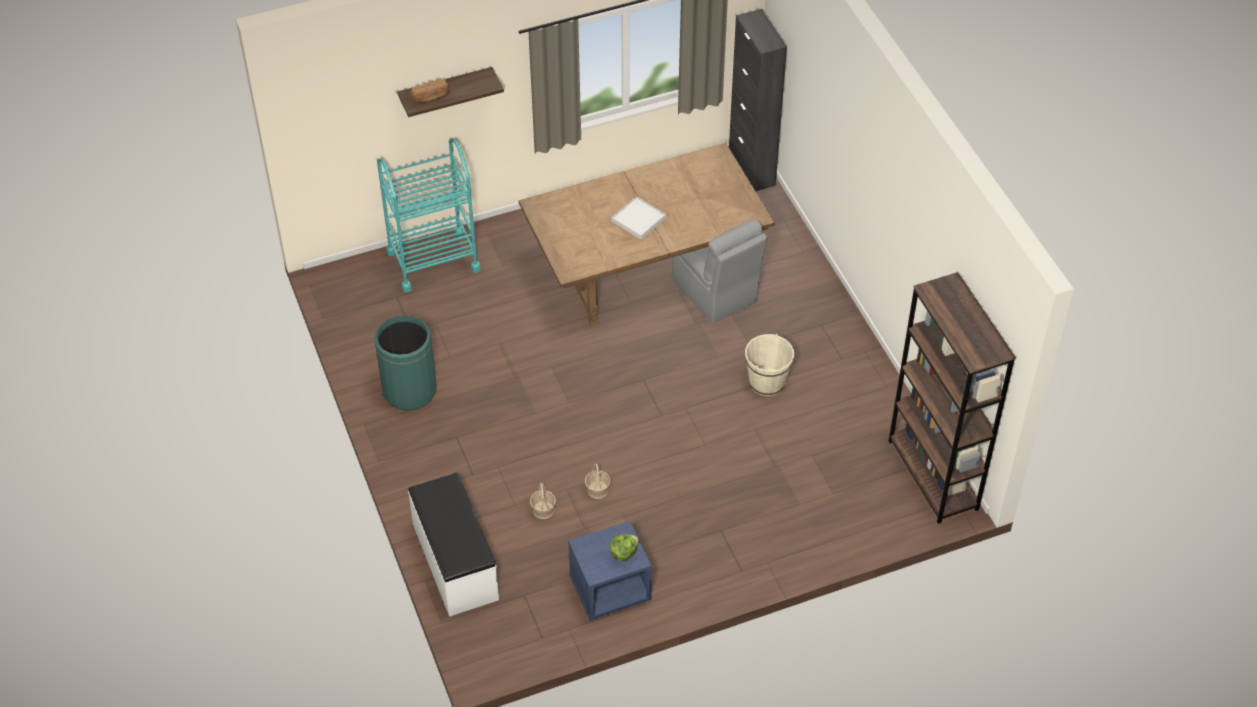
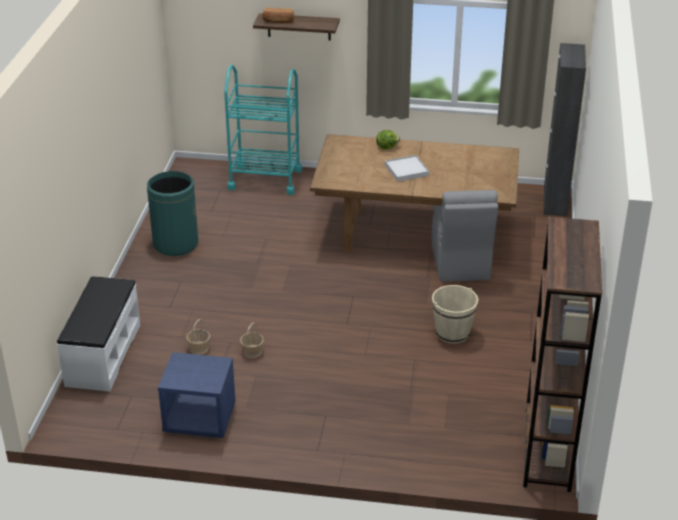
camera: 30 degrees right, 15 degrees down
(623, 553) = (206, 376): lettuce -> lettuce (386, 147)

